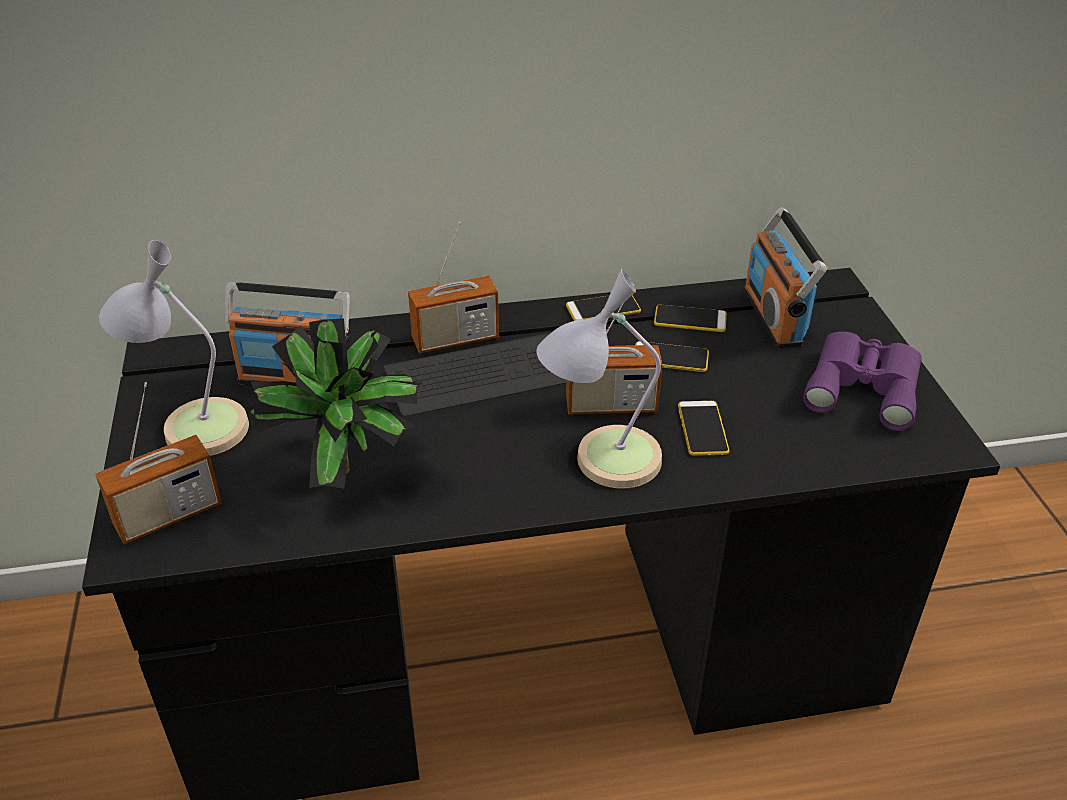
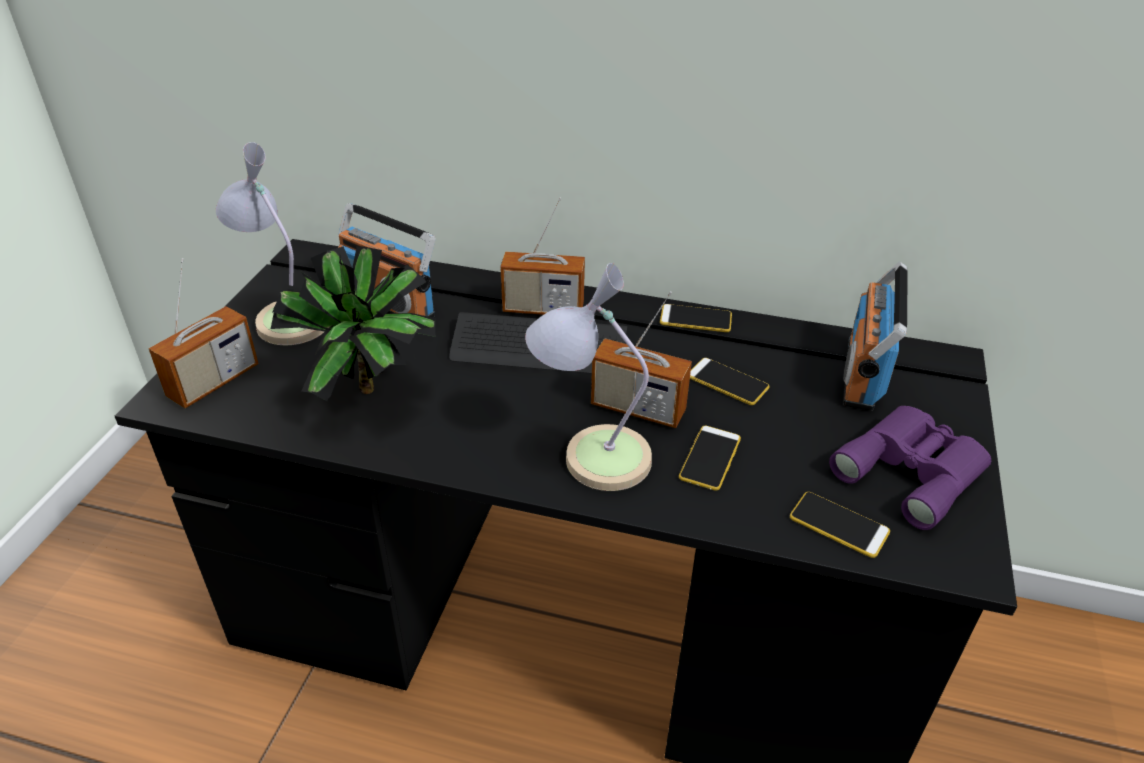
camera: 25 degrees right, 0 degrees up
(168, 515) = (213, 381): radio -> radio turned 45 degrees counterclockwise
(690, 319) = (773, 352): phone -> phone (838, 525)

